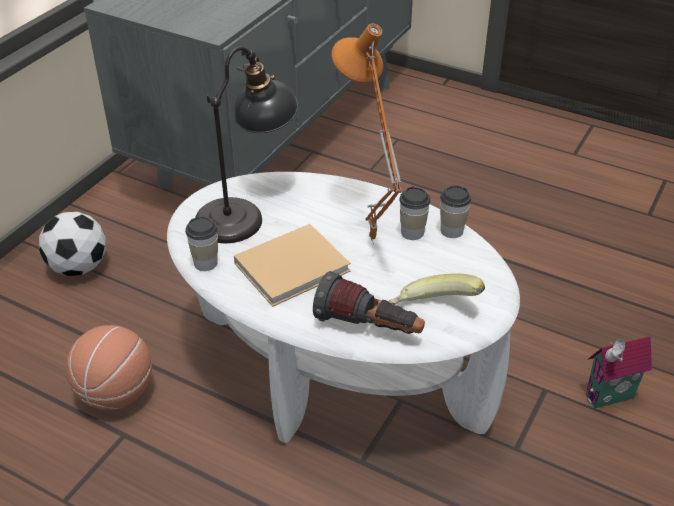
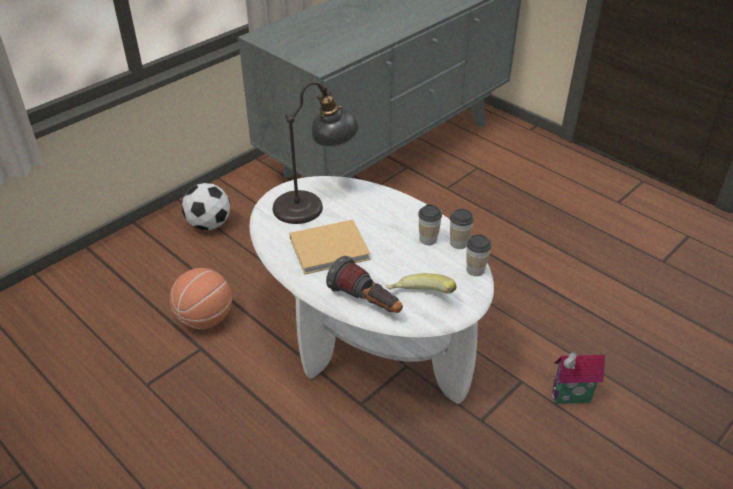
camera: 15 degrees right, 0 degrees up
(205, 263) = (270, 235): cup -> cup (475, 270)
(368, 241) = (392, 240): orange table lamp -> none

